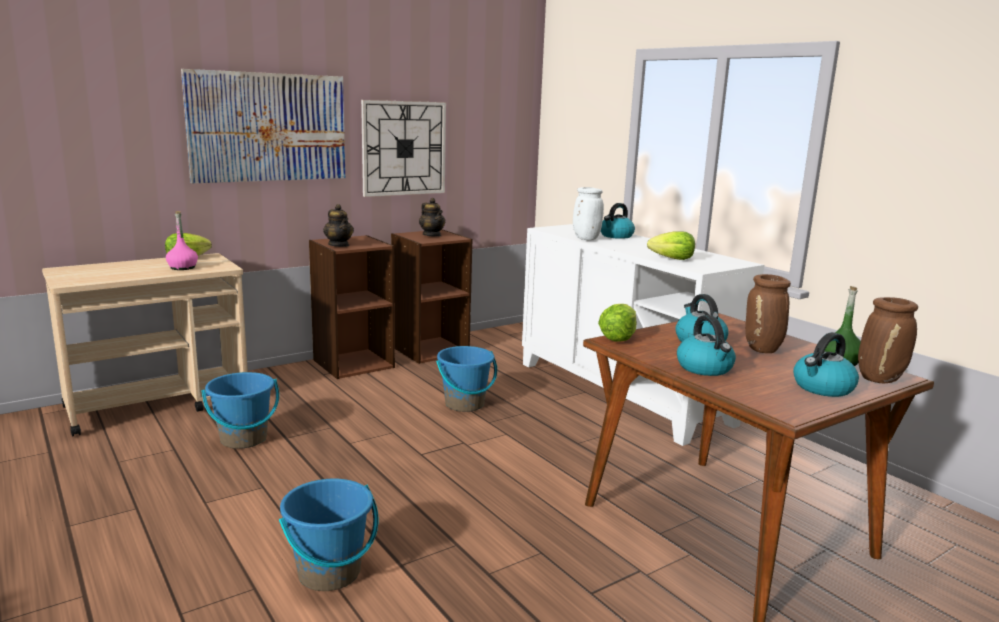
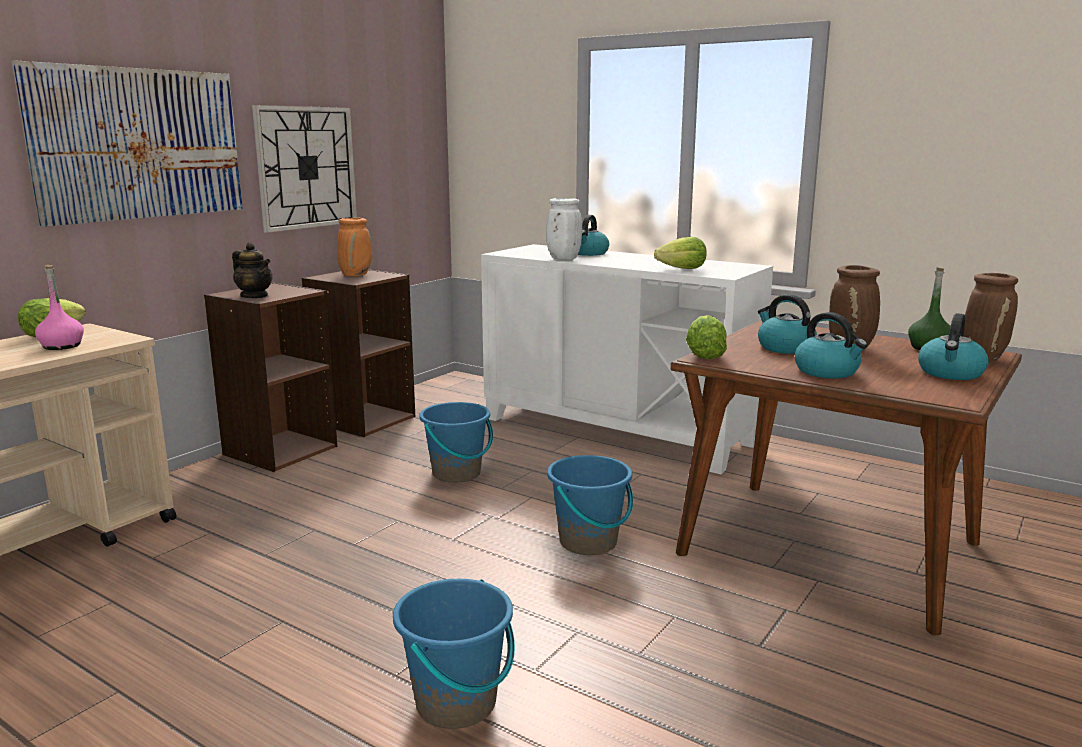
camera: 20 degrees left, 0 degrees up
(243, 439) = (205, 568): blue bucket -> blue bucket (588, 542)
(432, 235) = (355, 275): teapot -> orange vase

